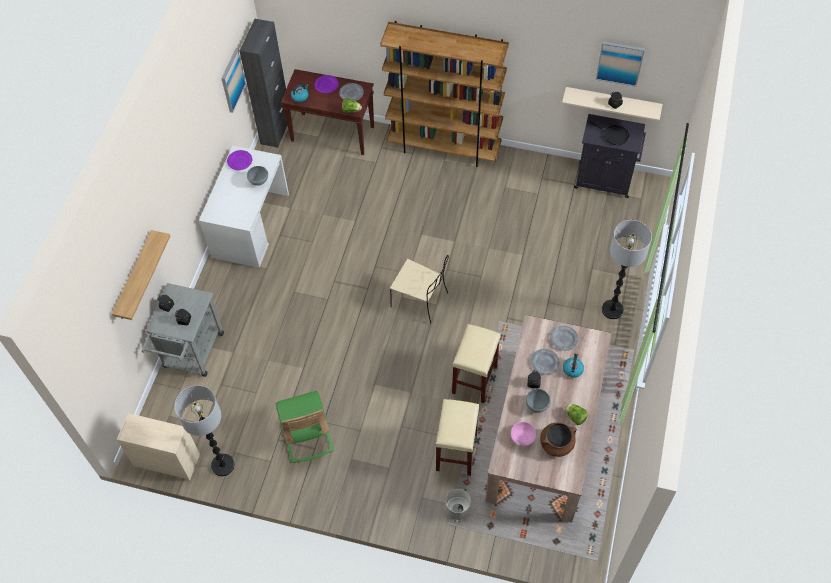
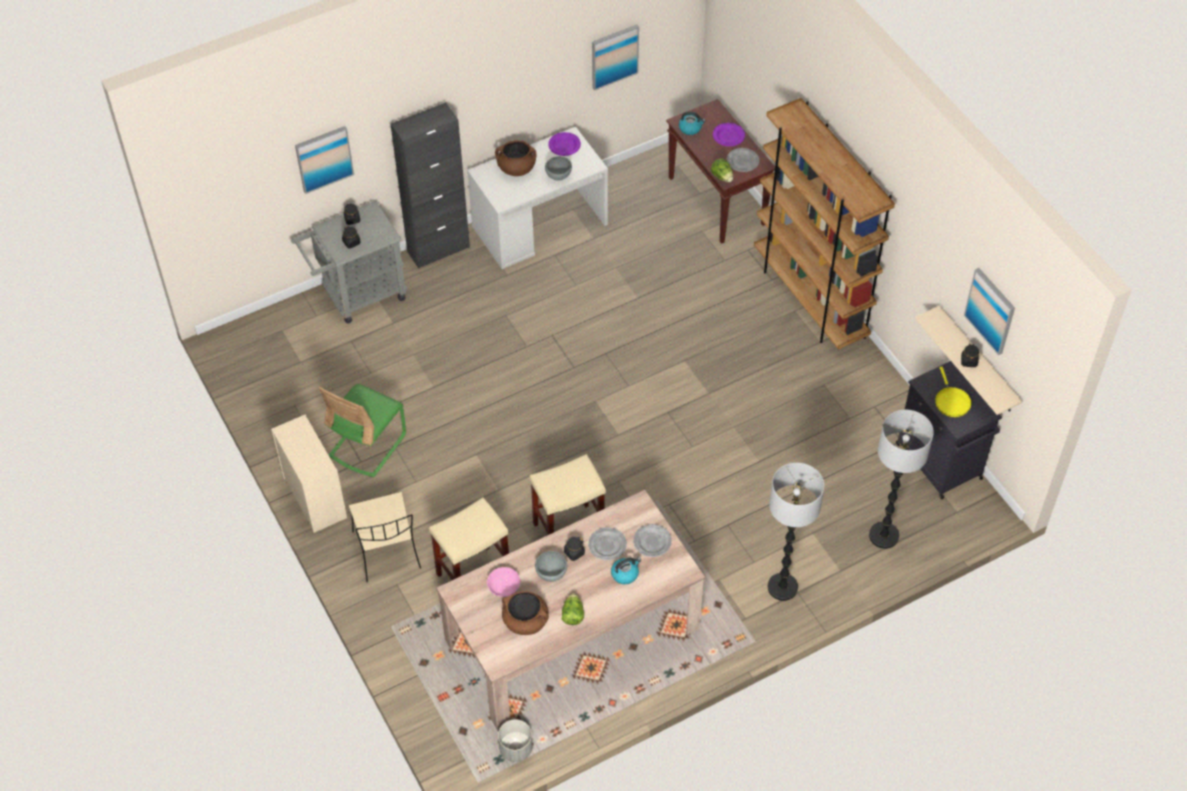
camera: 45 degrees right, 5 degrees down
(134, 277) = (324, 158): shelf -> picture
(166, 460) = (237, 364): beige dresser -> beige dresser (314, 497)
(222, 465) = (274, 408): floor lamp -> floor lamp (883, 535)
(228, 196) = (516, 168): none -> brown cooking pot
(275, 130) = (667, 157): black cabinet -> black cabinet (438, 249)
(421, 300) = (608, 419): beige chair -> beige chair (387, 552)
(457, 509) = (414, 622): grey planter -> grey planter (515, 748)
(614, 135) = (951, 401): black frying pan -> yellow frying pan

